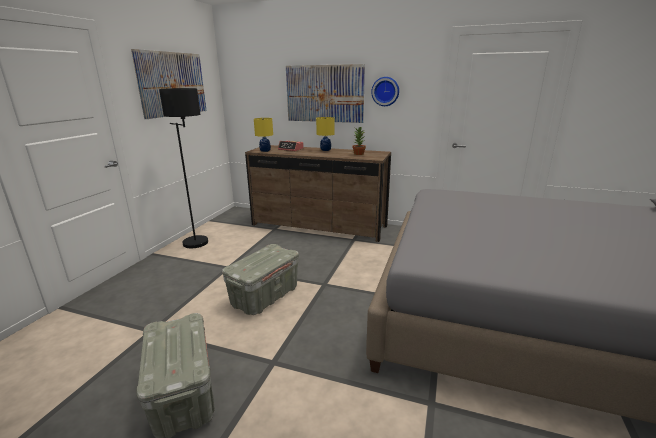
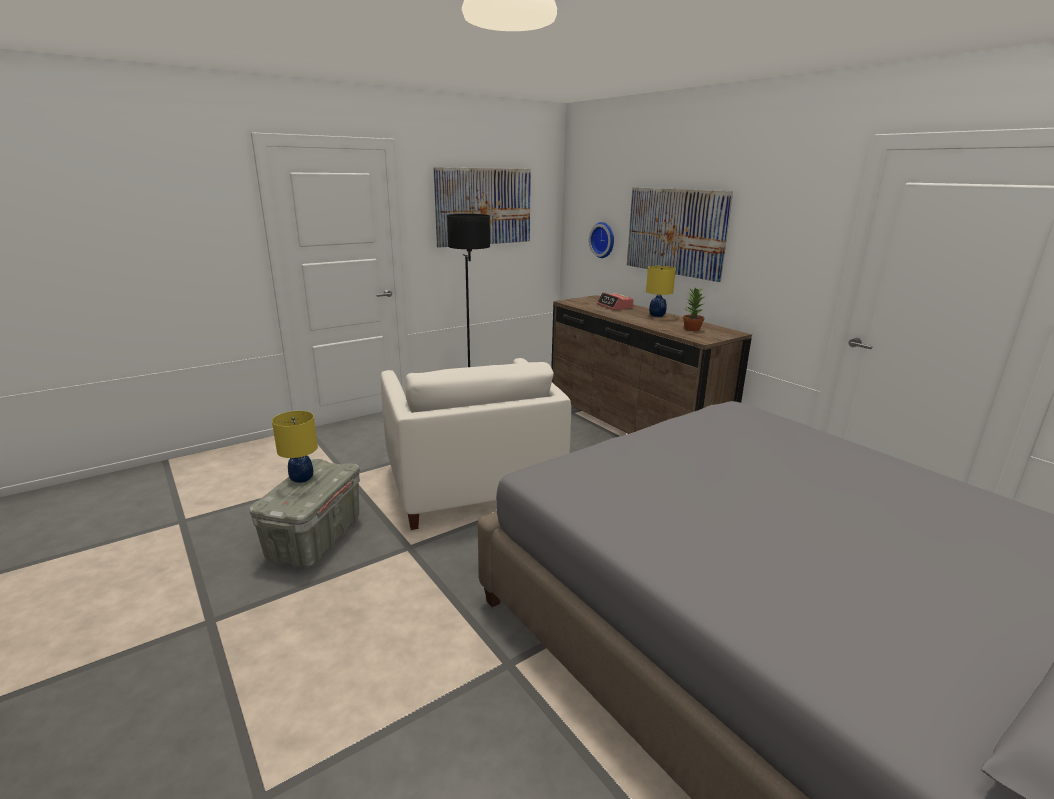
camera: 35 degrees right, 0 degrees up
(264, 151) = (577, 304): yellow table lamp -> yellow table lamp (301, 479)
(265, 297) = (472, 484): grey storage box -> white armchair
(385, 91) = (757, 236): wall clock -> wall clock (604, 240)

